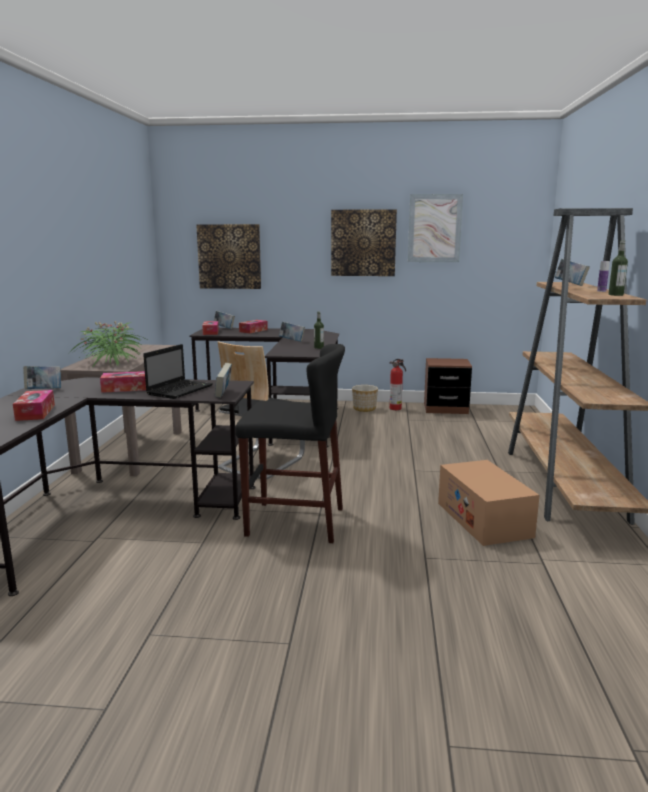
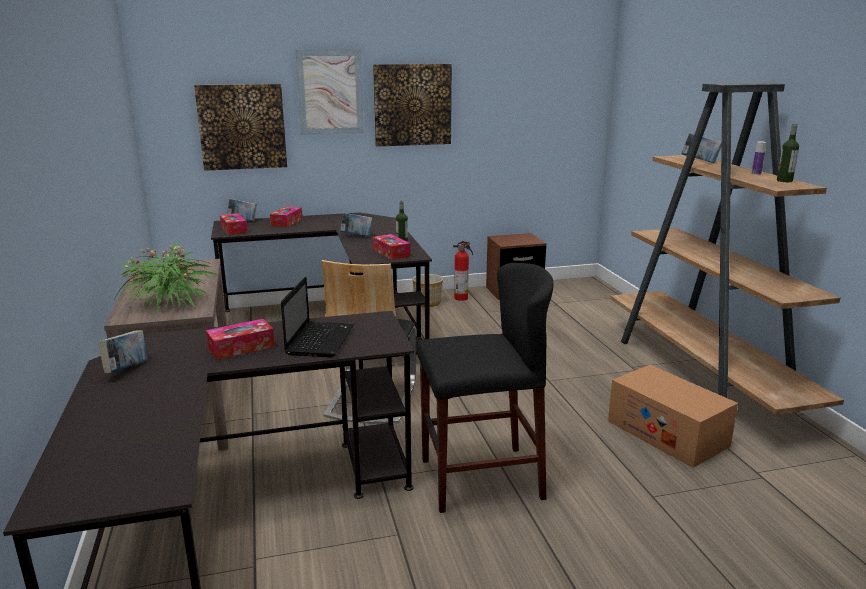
camera: 20 degrees left, 5 degrees up
(35, 412) = (166, 415): tissue box -> tissue box (391, 253)
(224, 393) = (384, 338): book -> none
(434, 228) = (493, 86): picture -> picture (330, 92)

